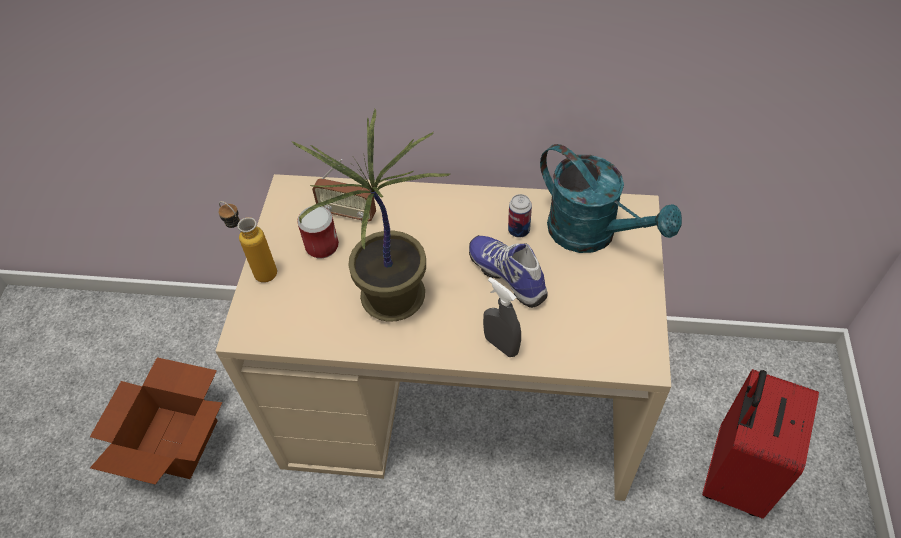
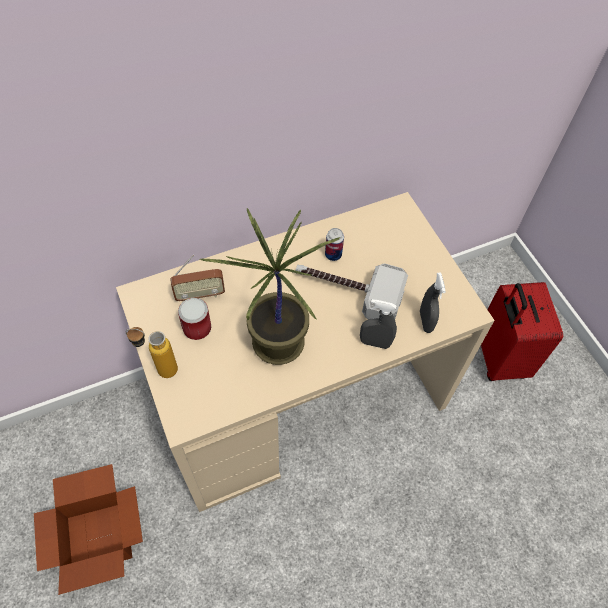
camera: 35 degrees left, 5 degrees up
(509, 275) = (347, 290): shoe -> hammer
(579, 348) = (425, 321): none -> grey spray bottle
(593, 234) = (384, 237): turquoise watering can -> none

